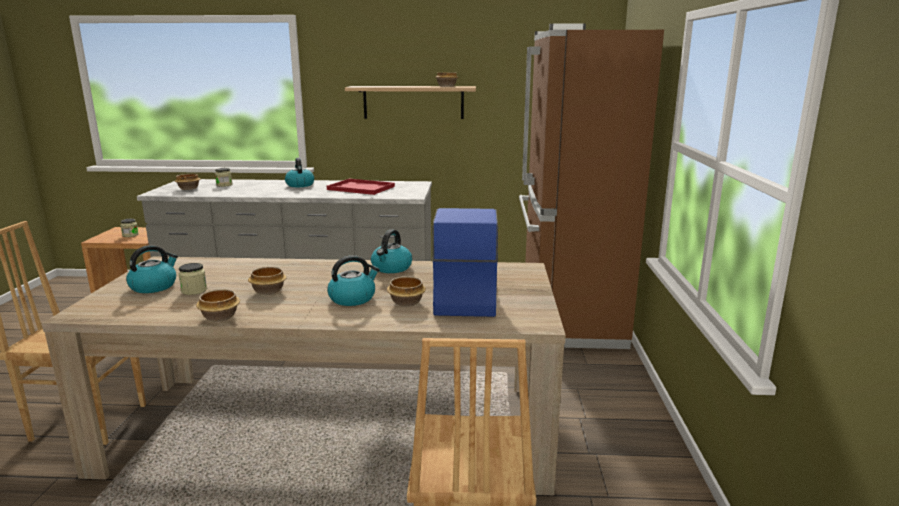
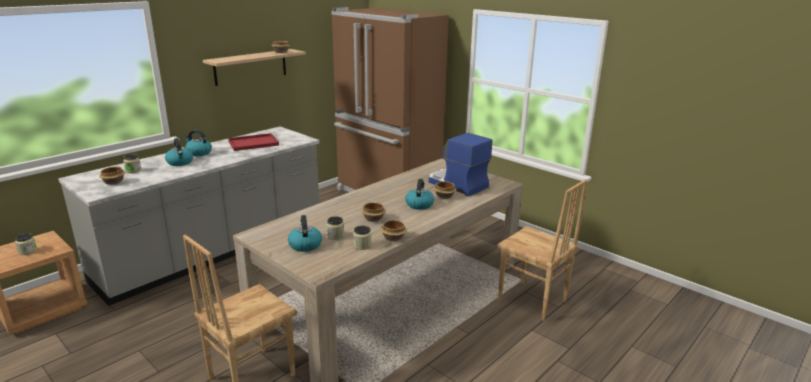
camera: 50 degrees left, 5 degrees up
(178, 309) = (362, 246): none -> jar
(391, 268) = (390, 185): kettle -> kettle (180, 162)

